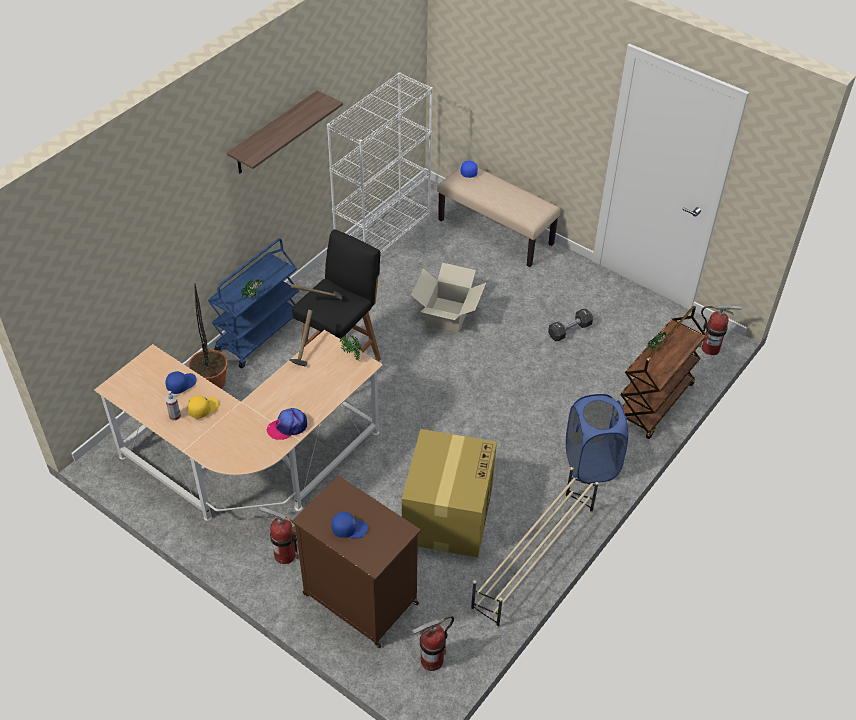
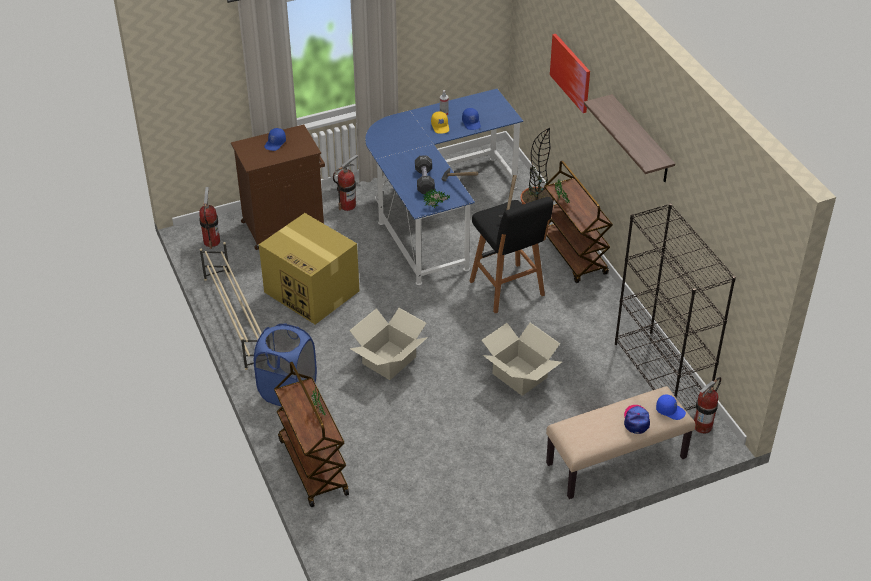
camera: 120 degrees right, 5 degrees down
(161, 224) = (571, 72): none -> picture
(252, 467) = (435, 212): beige desk -> blue desk
(259, 334) = (573, 255): blue cart -> brown cart
(287, 427) = (392, 156): cap -> cap (636, 420)
(383, 234) = (661, 375): white bookcase -> black bookcase
(496, 408) = (388, 360): none -> cardboard box
(569, 330) = (441, 451): black dumbbell -> black dumbbell (424, 181)
(710, 348) = (341, 548): fire extinguisher -> fire extinguisher (702, 426)

